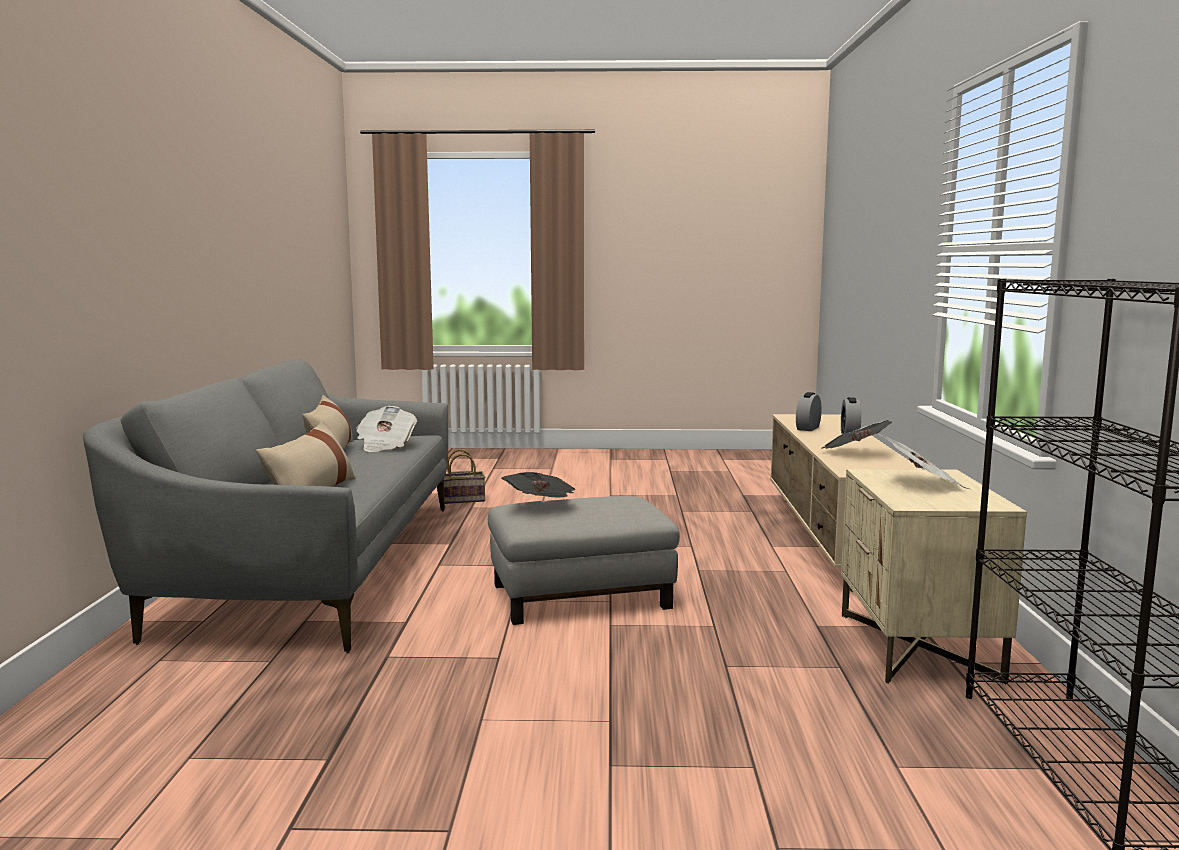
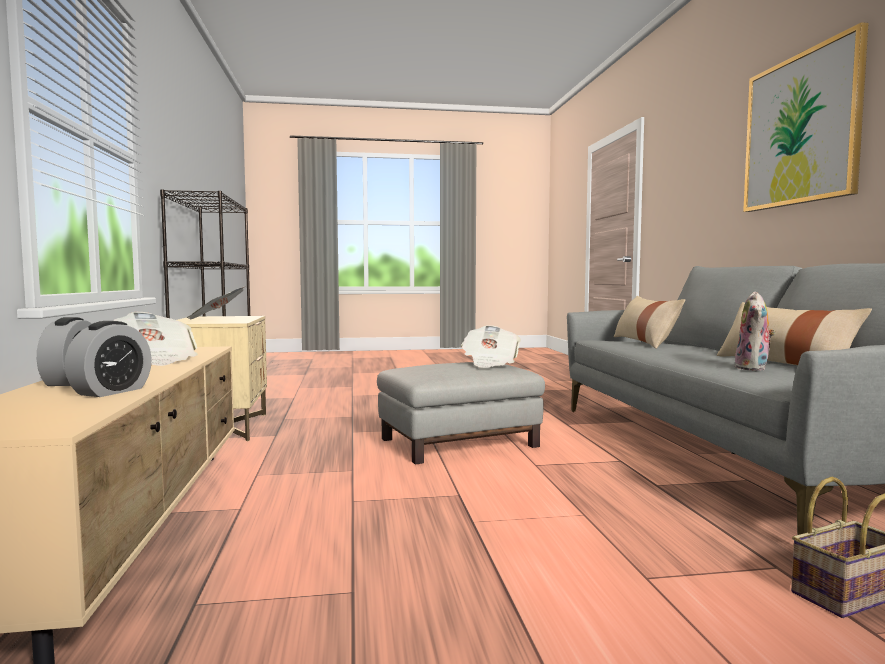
camera: 170 degrees right, 5 degrees down
(139, 213) = (800, 130): none -> picture
(385, 446) = (754, 368): newspaper -> plush toy

